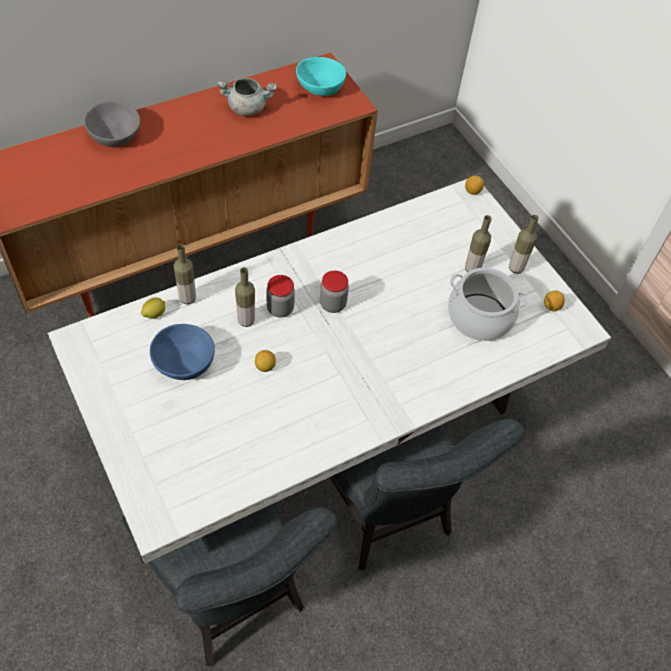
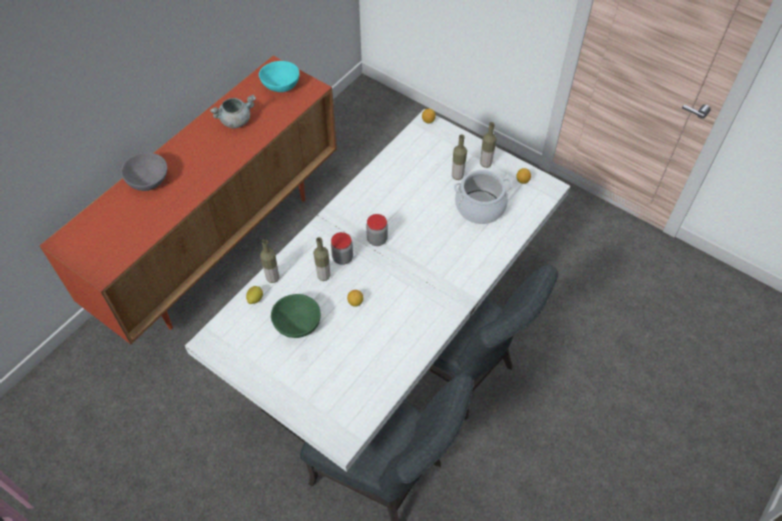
camera: 20 degrees left, 0 degrees up
(184, 364) = (298, 325): blue bowl -> green bowl

